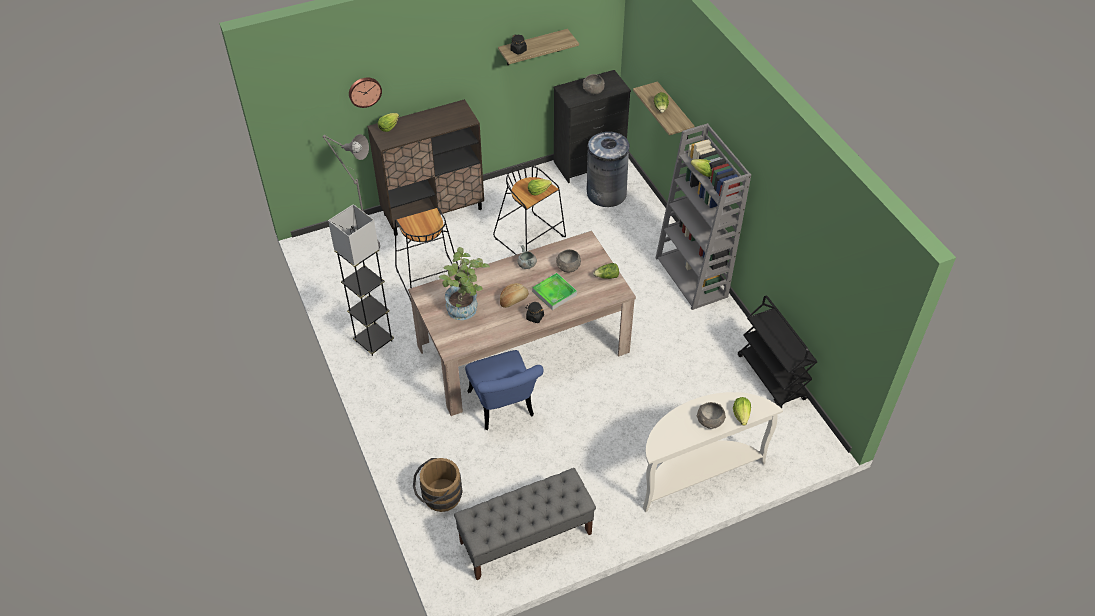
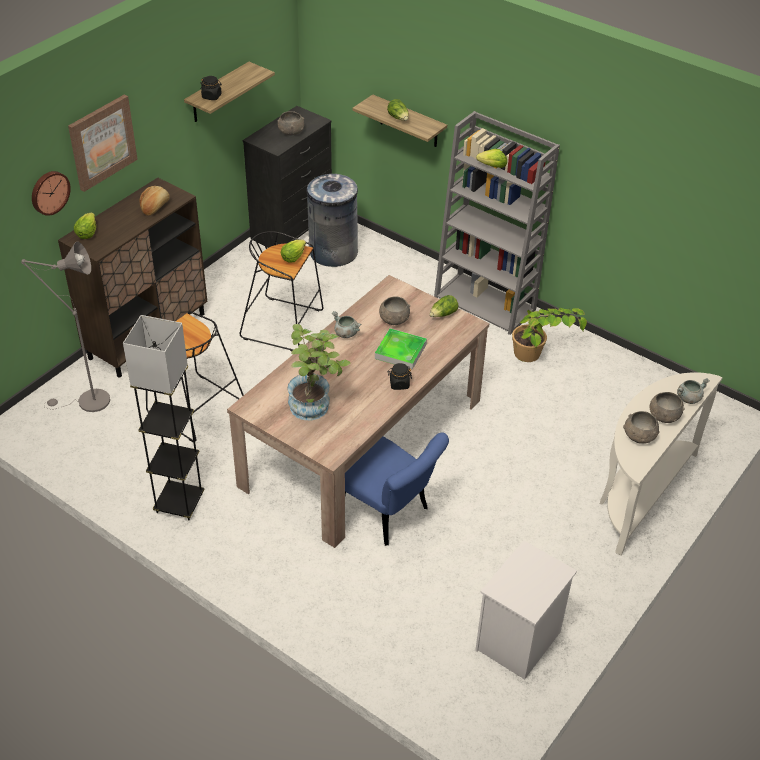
camera: 30 degrees left, 5 degrees down
(416, 65) = (102, 142): none -> picture
(438, 497) = (387, 643): brown bucket -> none
(513, 300) = (361, 375): bread -> bread (155, 207)
(525, 538) = (519, 642): grey bench -> white nightstand
(677, 428) = (639, 436): none -> grey bowl
(701, 337) = (540, 357): none -> potted plant
(741, 415) = (688, 398): lettuce -> grey cooking pot
(772, 378) = (638, 370): black cart -> none

